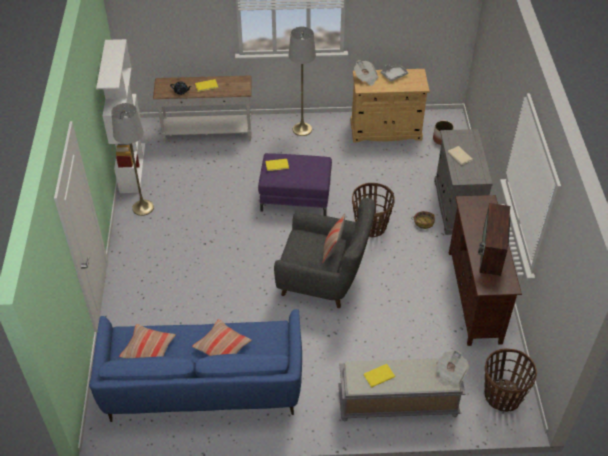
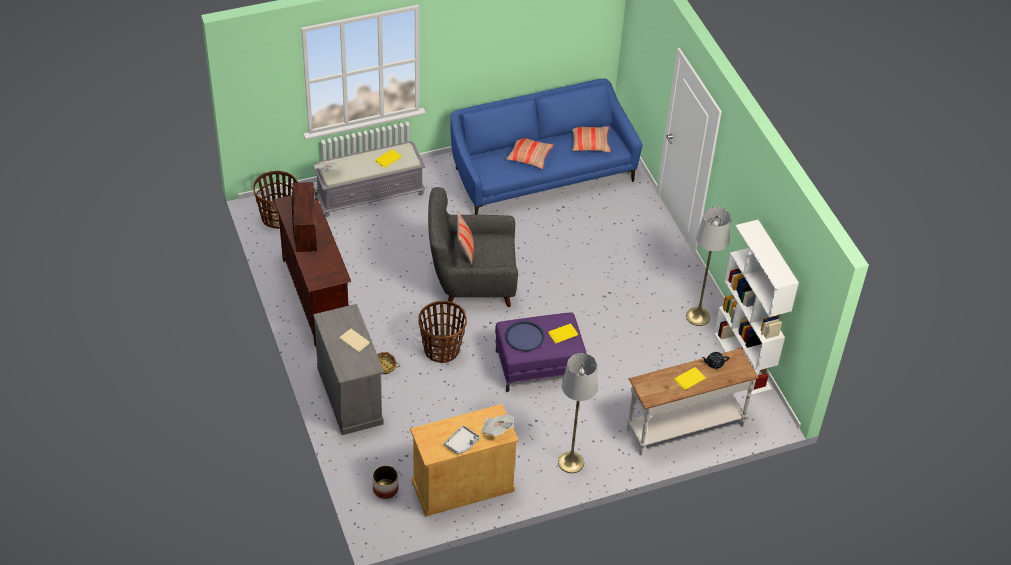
camera: 160 degrees right, 0 degrees up
(309, 169) = (524, 336): none -> blue tray

